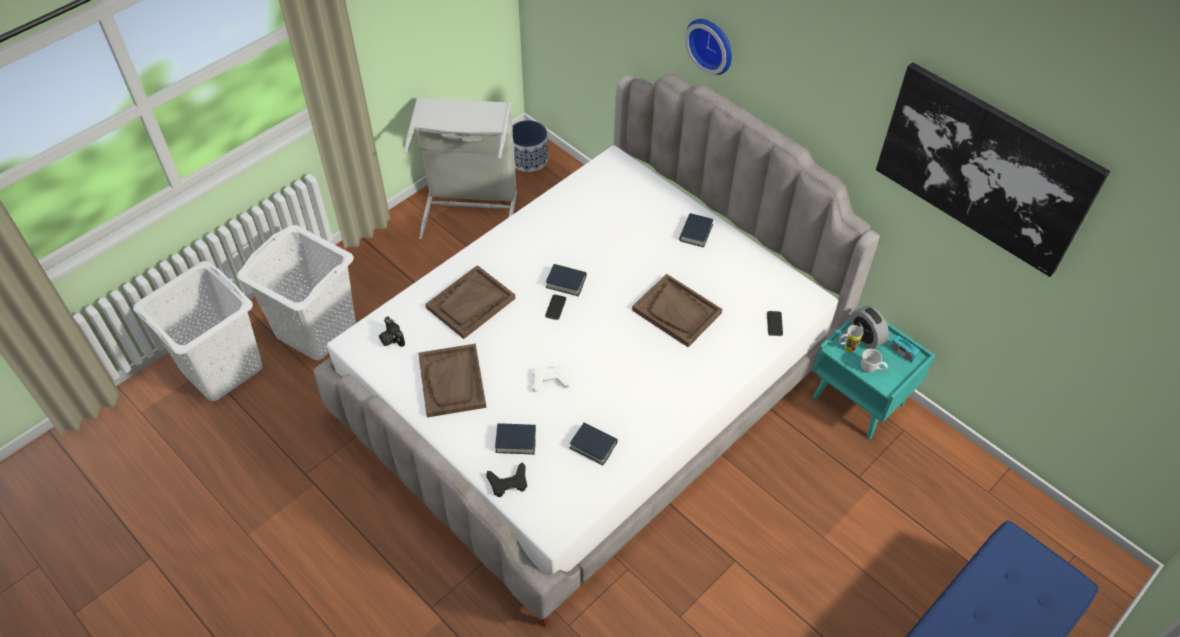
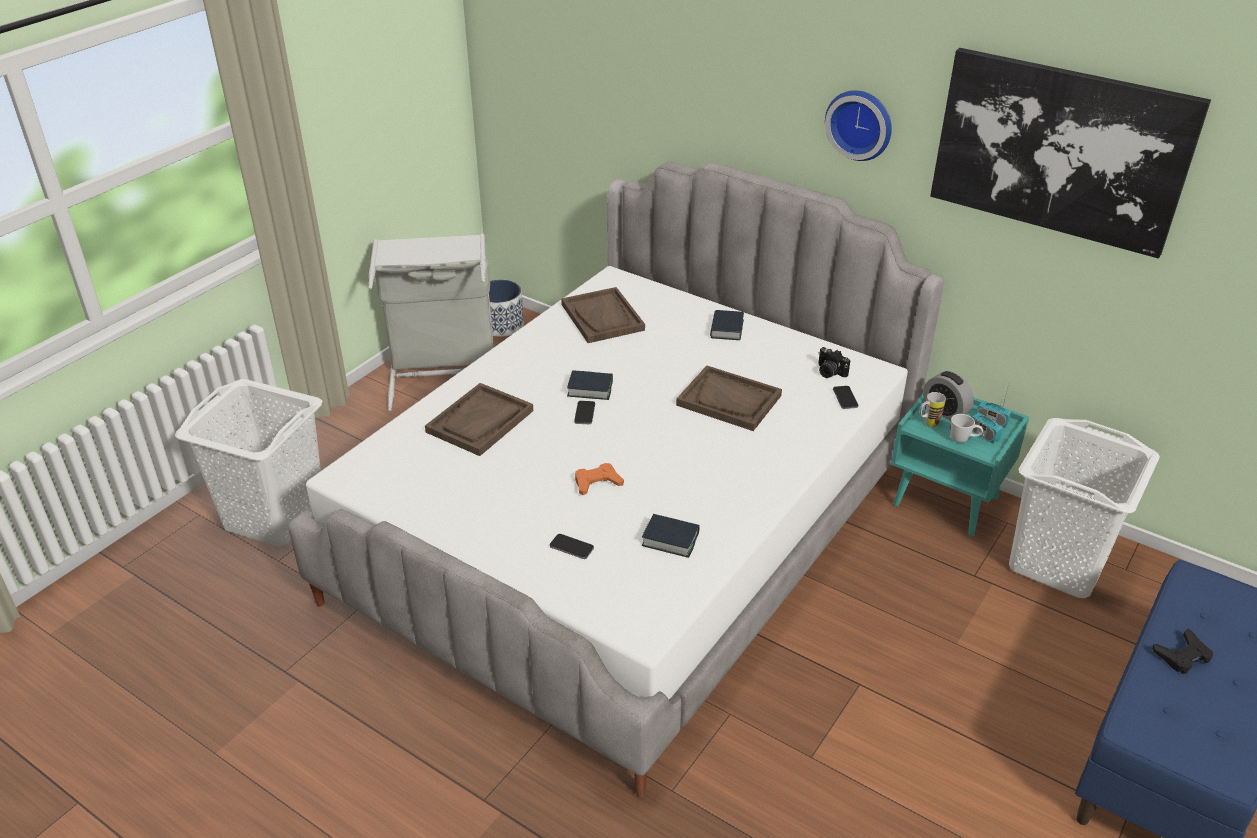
camera: 10 degrees left, 15 degrees down
(223, 368) = (157, 571): white laundry basket -> white laundry basket (1058, 562)
(391, 338) = (388, 467): camera -> camera (829, 372)
(452, 382) = (476, 499): brown tray -> brown tray (602, 317)
(508, 482) = (574, 592): black game controller -> black game controller (1182, 656)
(515, 441) = (571, 547): book -> phone
(549, 380) = (597, 483): white game controller -> orange game controller
(712, 44) = (716, 111): wall clock -> wall clock (860, 123)
(890, 366) = (983, 434): none -> radio

